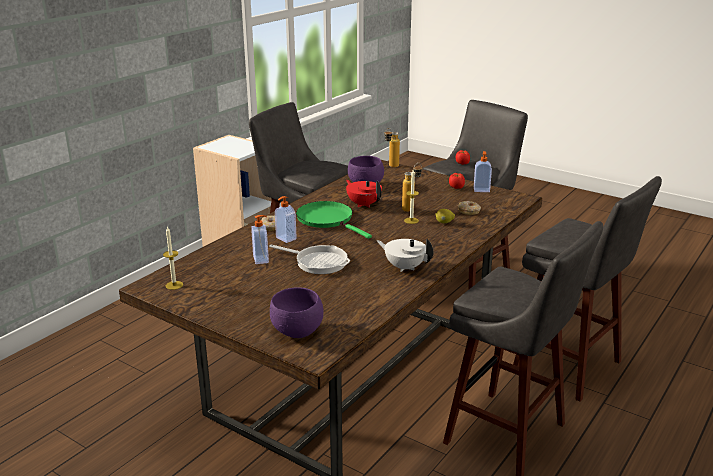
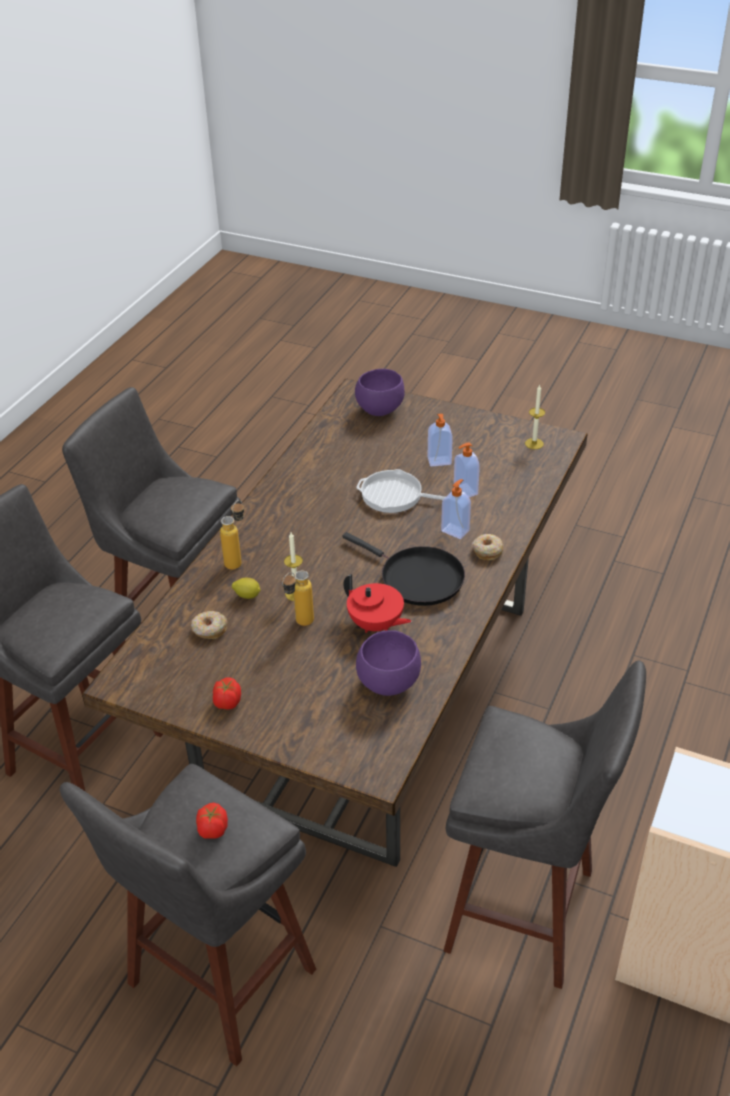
camera: 170 degrees right, 15 degrees up
(327, 219) = (417, 578): green frying pan -> black frying pan
(391, 167) = (358, 765): bottle -> bottle (237, 560)
(404, 267) = (292, 502): white teapot -> none
(481, 190) = (183, 700): soap dispenser -> soap dispenser (439, 461)

